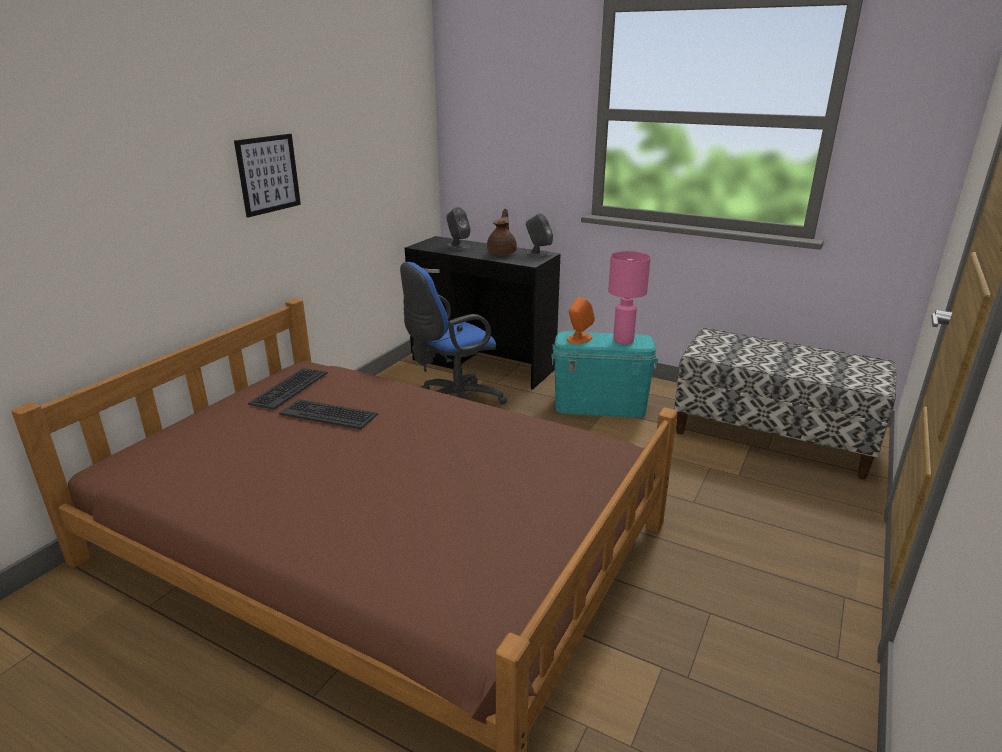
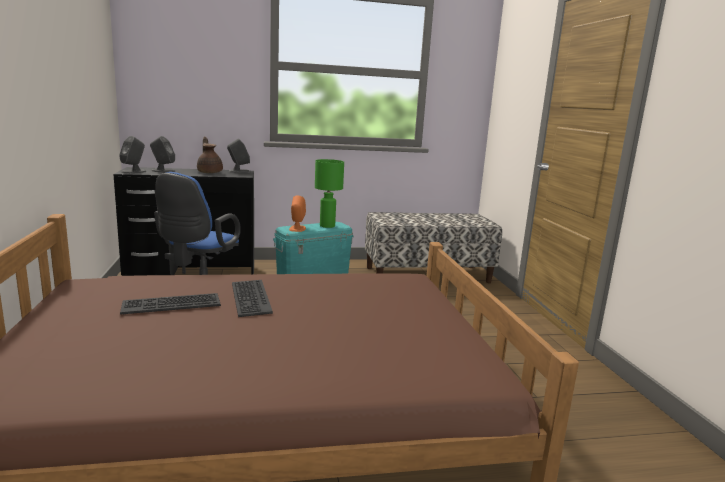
camera: 40 degrees left, 10 degrees down
(268, 174) = (30, 81): picture -> none
(289, 388) = (95, 296): keyboard -> keyboard (250, 298)
(427, 245) = (134, 172): none -> grey speaker
(623, 340) = (327, 226): pink table lamp -> green table lamp

